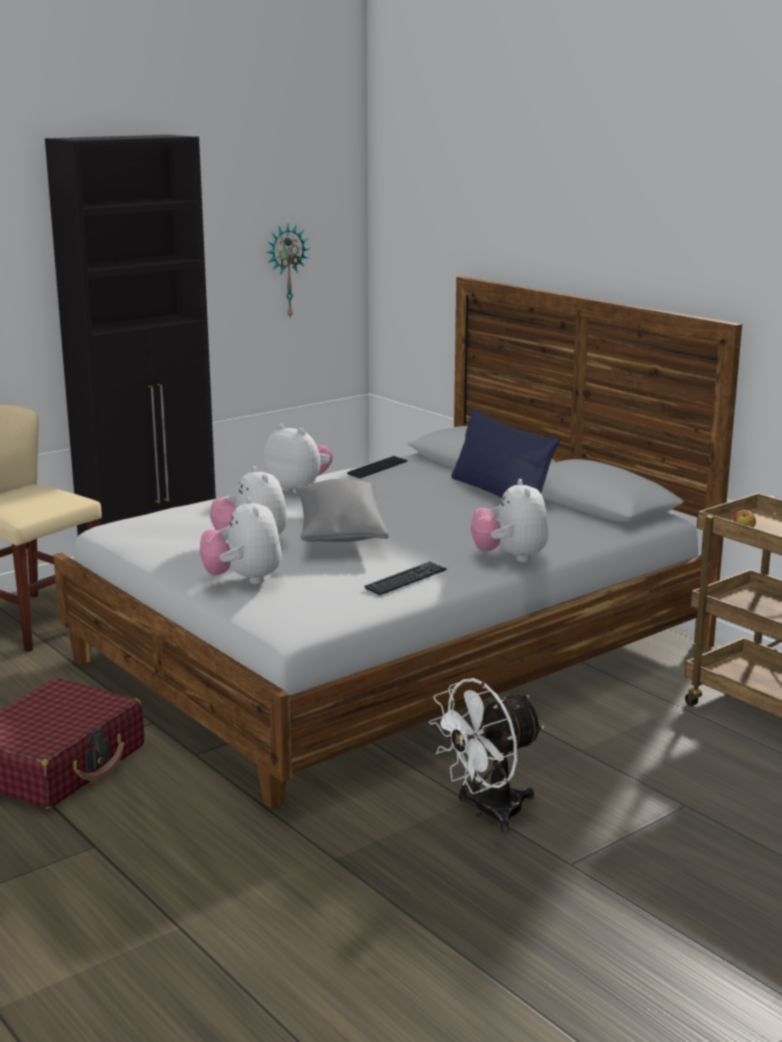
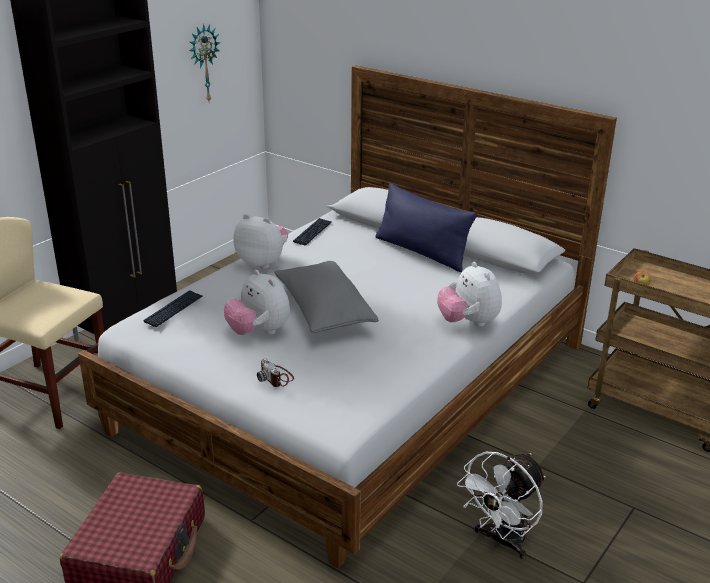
camera: 15 degrees left, 10 degrees up
(243, 580) = (276, 378): plush toy -> camera
(406, 580) = (405, 359): keyboard -> keyboard (174, 309)

